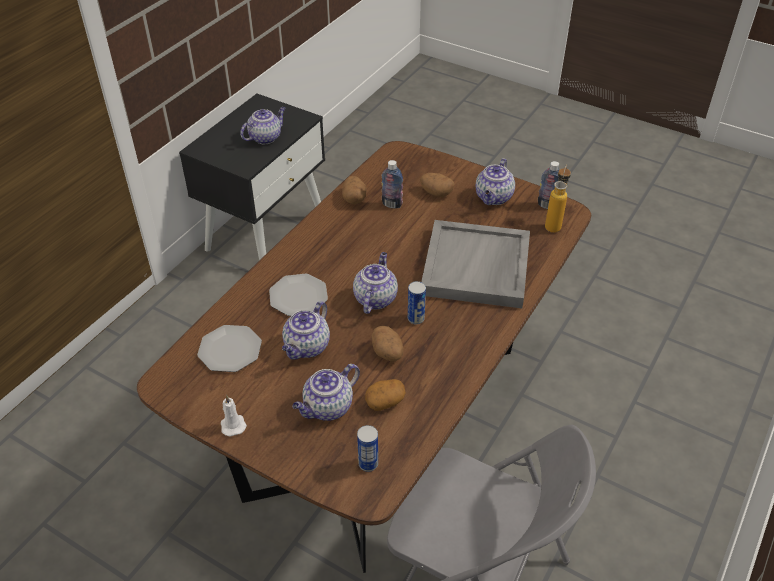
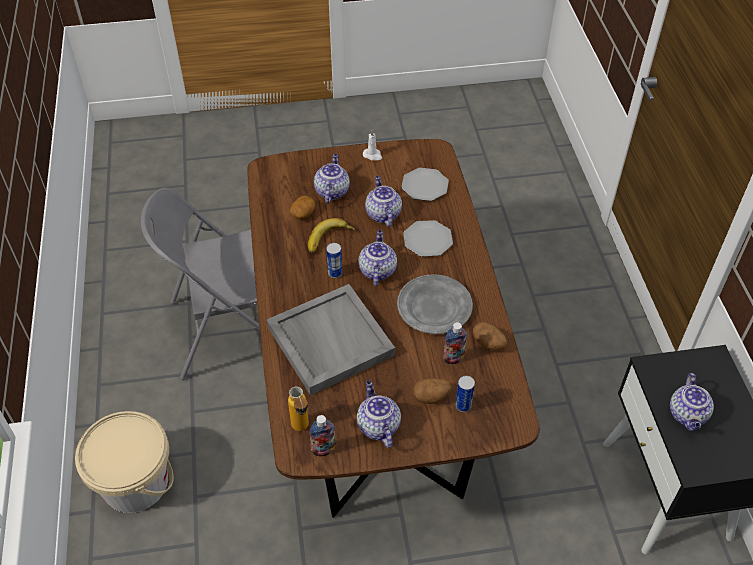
camera: 140 degrees right, 5 degrees up
(362, 243) = (434, 307): none -> grey plate
(368, 464) = (280, 179): can -> can (463, 406)
(375, 298) = (377, 270): teapot -> teapot turned 150 degrees counterclockwise
(387, 353) = (330, 240): potato -> banana
(668, 484) = (135, 482): none -> beige bucket

